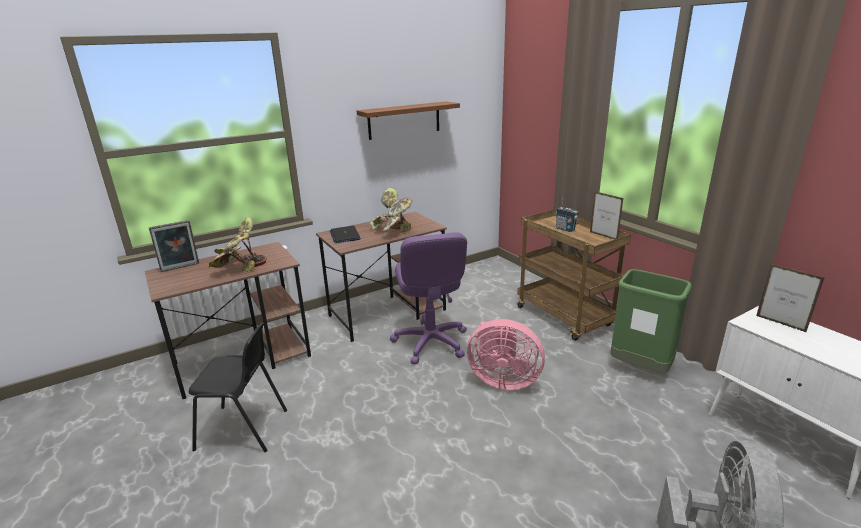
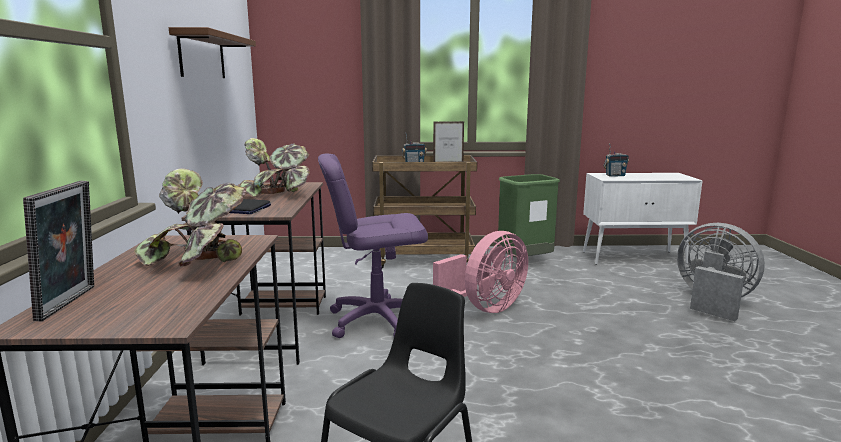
camera: 60 degrees left, 10 degrees down
(430, 342) = (377, 320): purple office chair -> purple office chair turned 150 degrees clockwise
(780, 324) = (615, 175): picture frame -> radio

